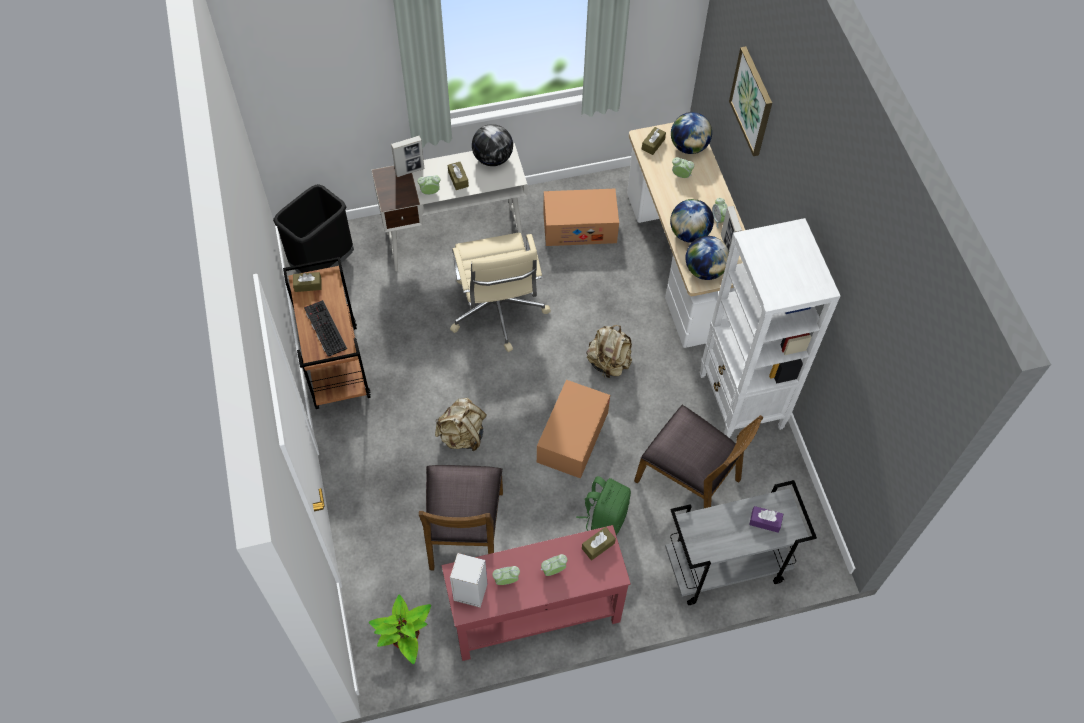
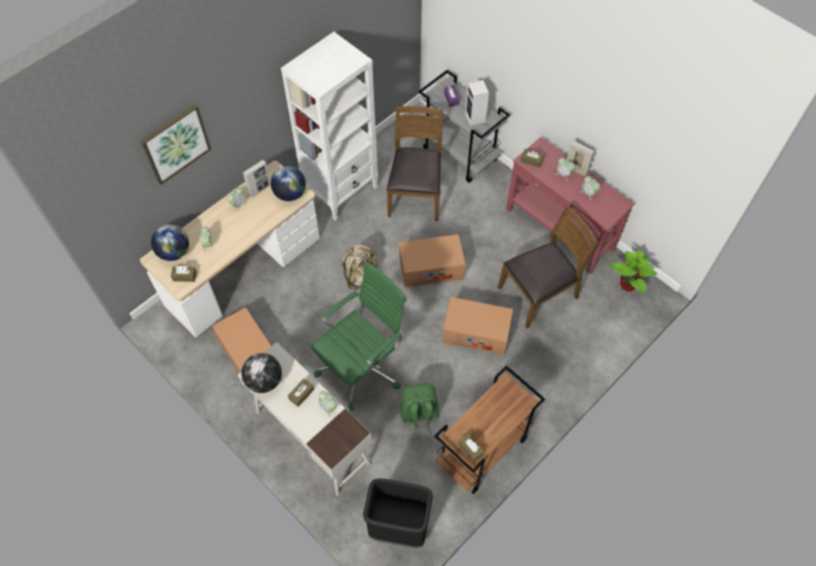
camera: 120 degrees left, 0 degrees up
(324, 328) = (498, 411): keyboard -> none
(410, 171) = (314, 437): picture frame -> picture frame (576, 170)
(462, 435) = (476, 332): beige backpack -> cardboard box
(469, 592) = (611, 207): speaker -> speaker (475, 118)
(497, 312) = (362, 367): beige office chair -> green office chair
(604, 518) = (473, 224): green backpack -> green backpack (419, 415)
(689, 233) = (262, 216): globe -> none

